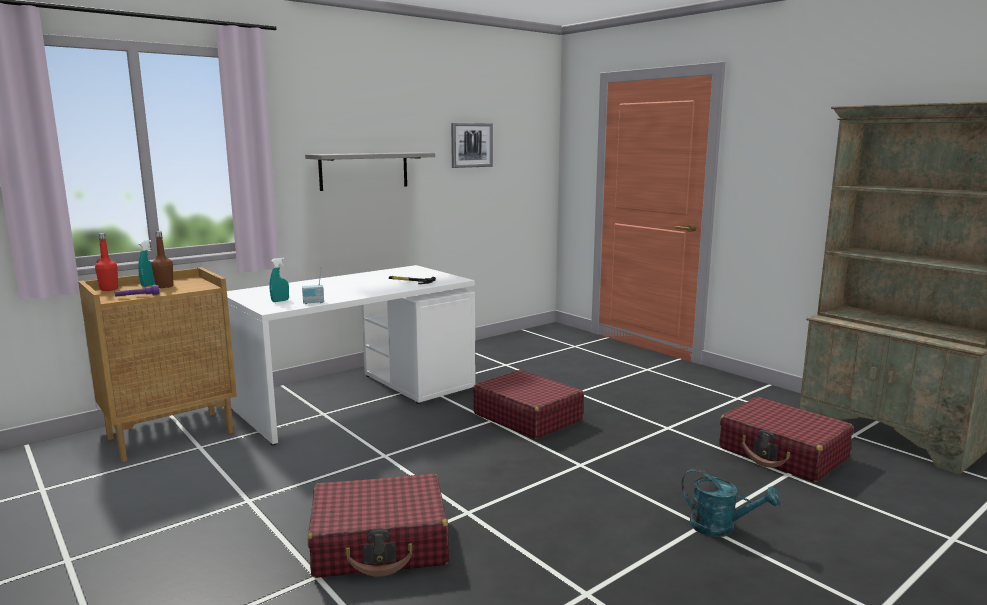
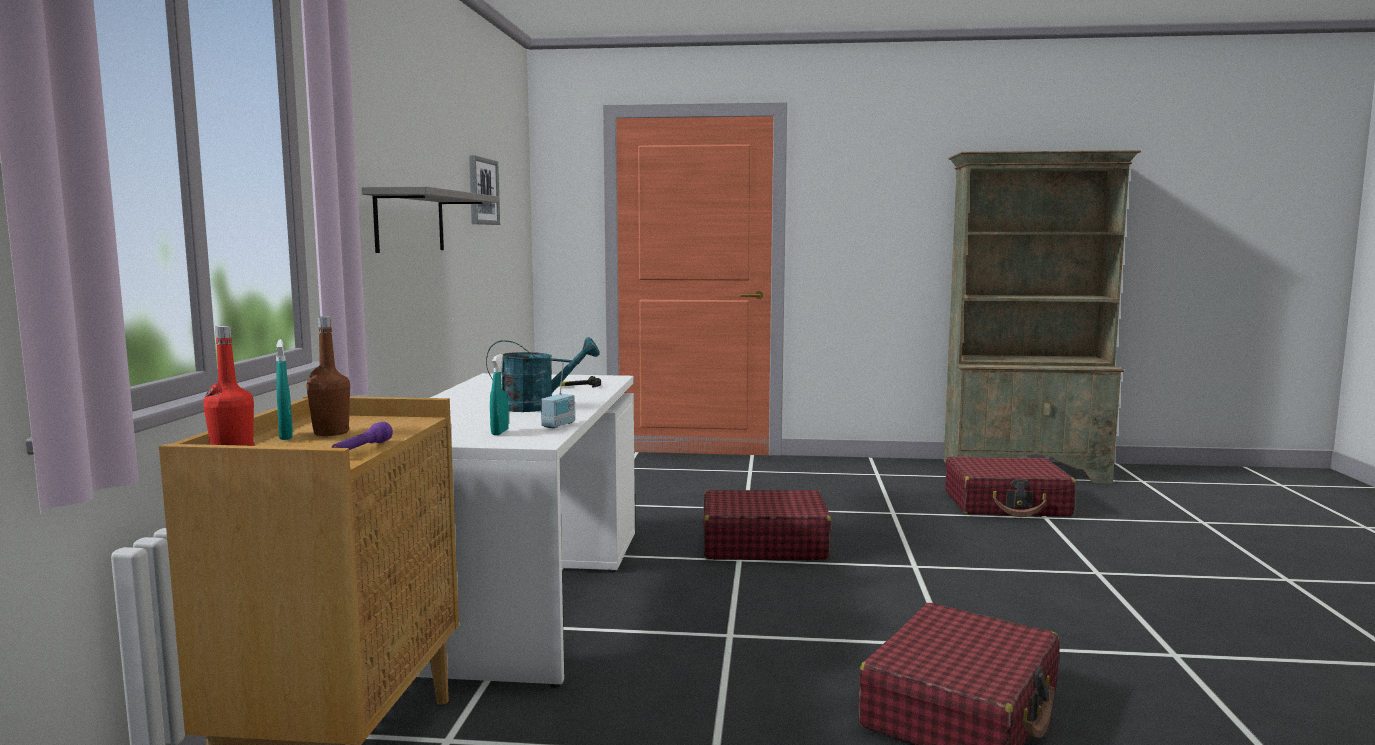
camera: 45 degrees left, 5 degrees down
(721, 528) = (1110, 569): turquoise watering can -> turquoise watering can (538, 406)

